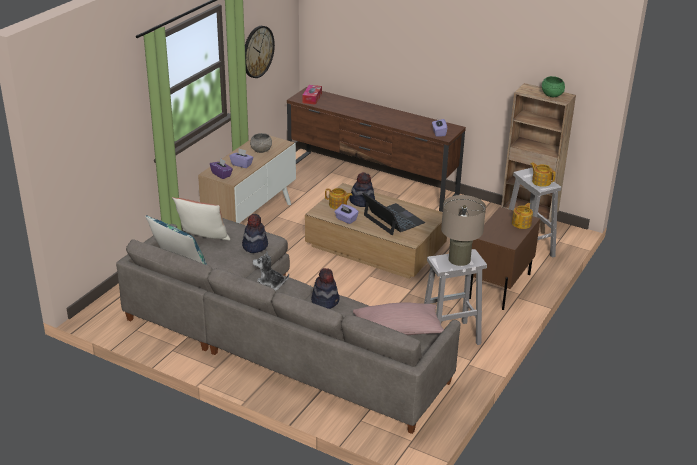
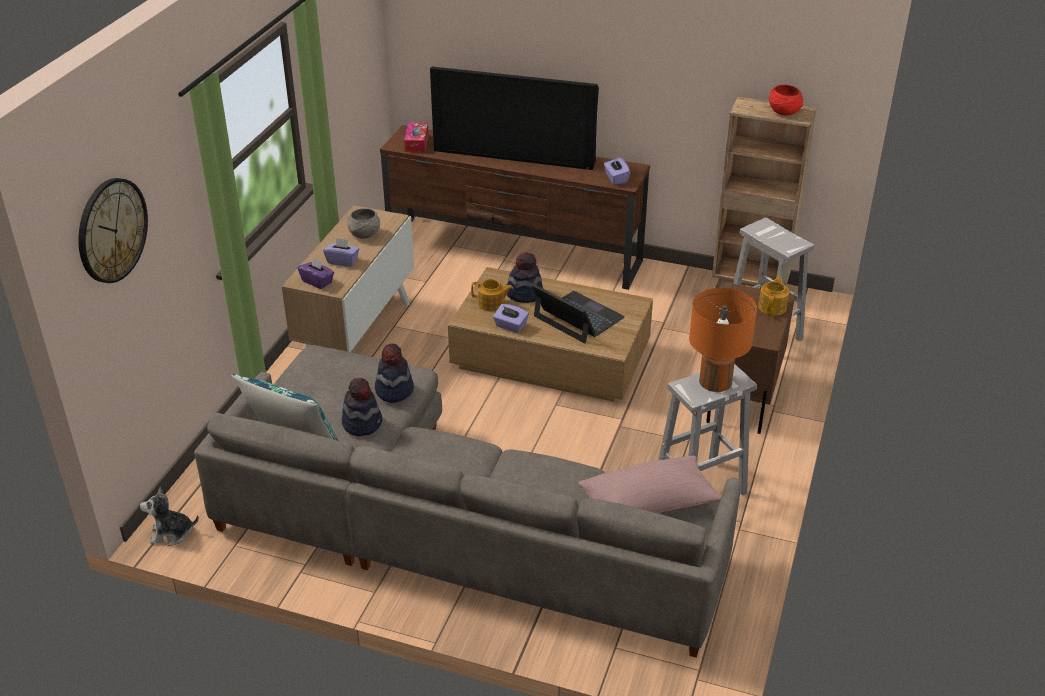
camera: 10 degrees left, 5 degrees up
(203, 238) = (313, 388): pillow -> none
(257, 51) = (336, 84): wall clock -> wall clock (111, 230)
(269, 285) = (436, 454): plush toy -> plush toy (172, 534)
(325, 301) = (527, 469): hat -> hat (362, 423)
(375, 112) = (515, 155): none -> television
(459, 259) = (715, 381): beige table lamp -> orange table lamp
(541, 181) = (783, 239): teapot -> none
(552, 95) = (784, 111): green bowl -> red bowl

